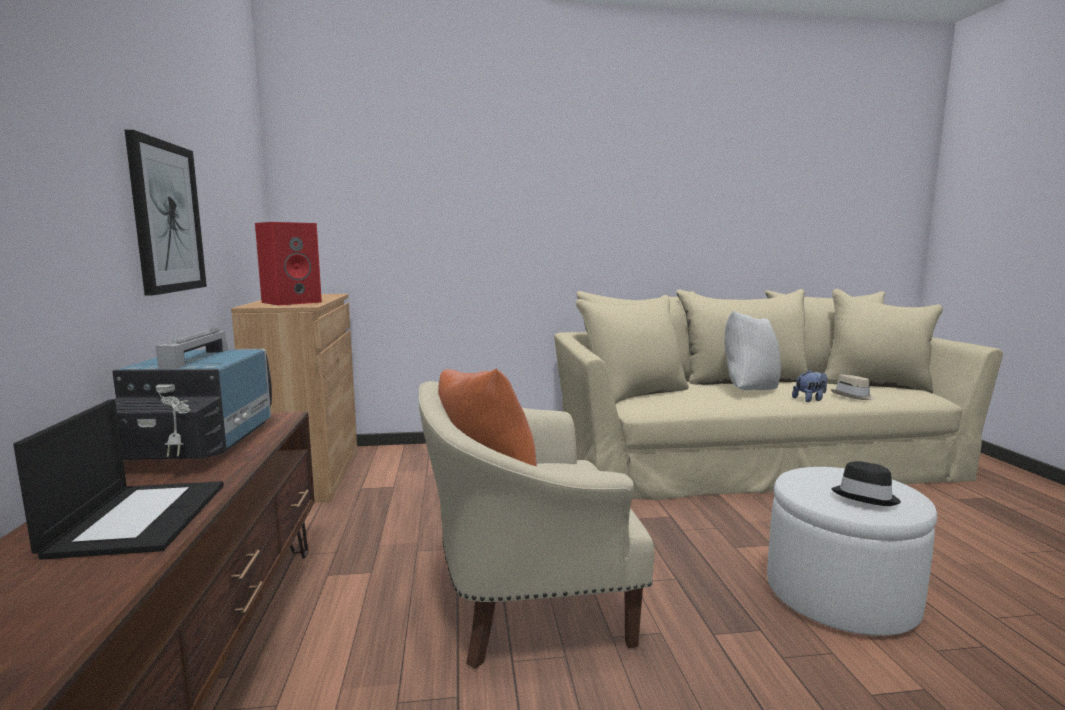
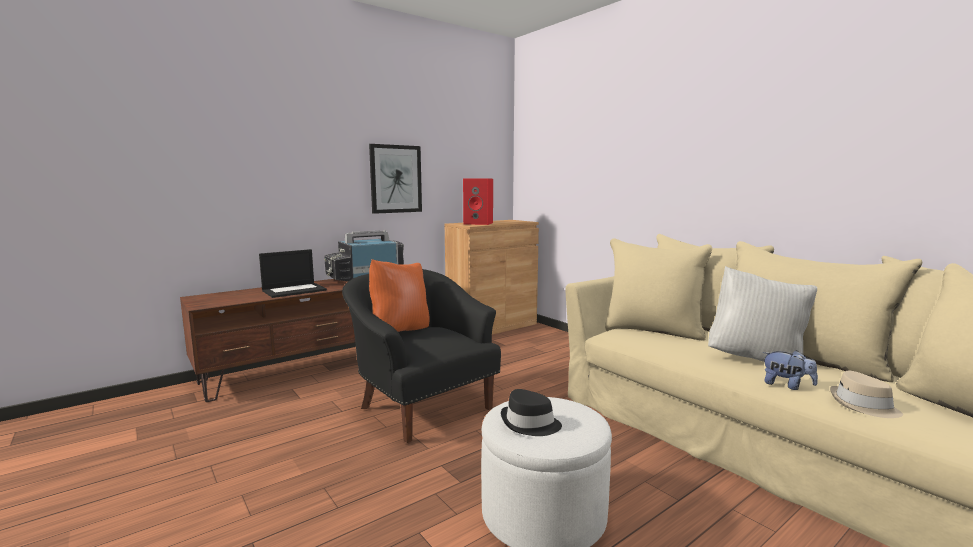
camera: 60 degrees right, 0 degrees up
(524, 603) = (423, 406): beige armchair -> black armchair

